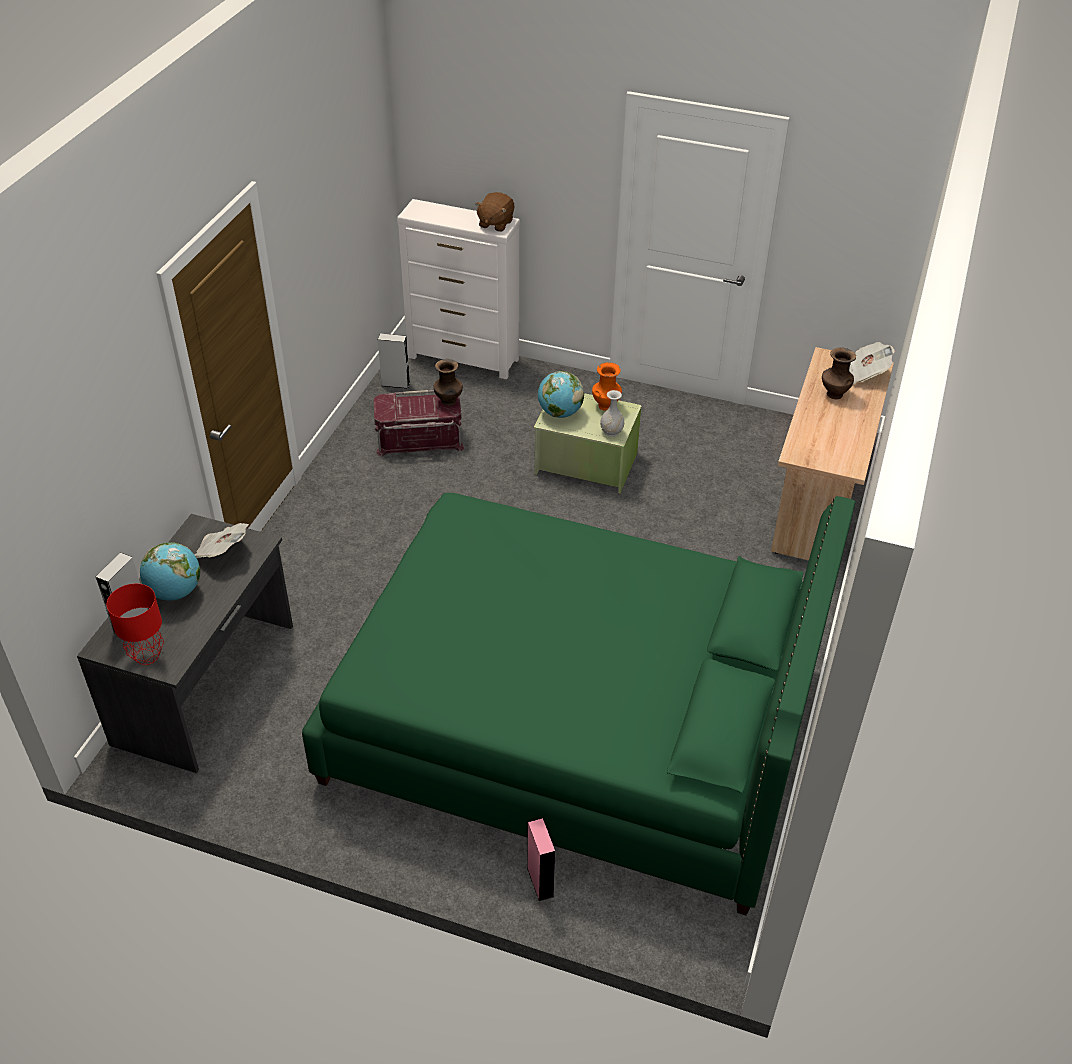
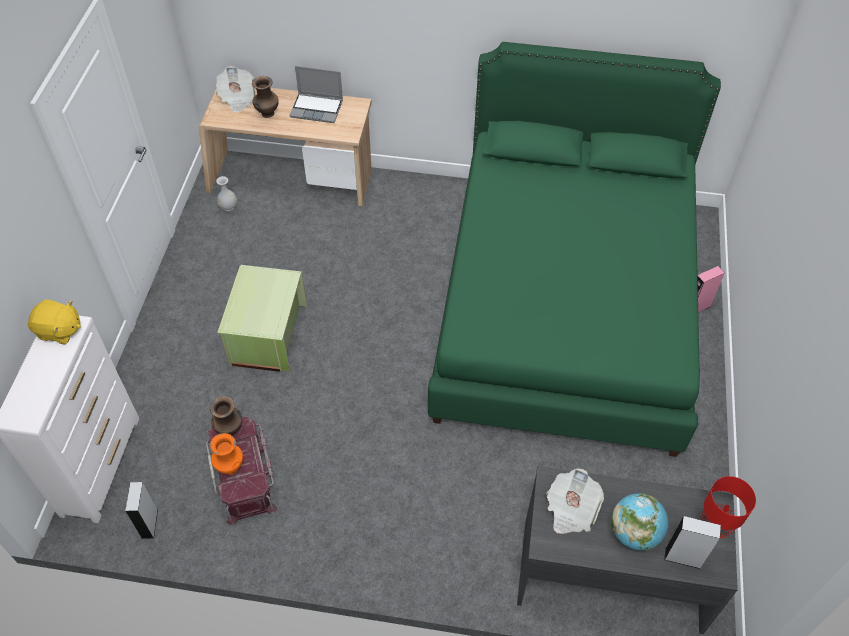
camera: 100 degrees left, 10 degrees up
(495, 223) = (59, 331): brown plush toy -> yellow plush toy
(560, 413) = (259, 322): globe -> none
(606, 405) = (243, 289): orange vase -> orange vase (230, 467)
(612, 432) = (282, 281): white vase -> white vase (228, 206)
(843, 433) = (317, 108): none -> laptop

